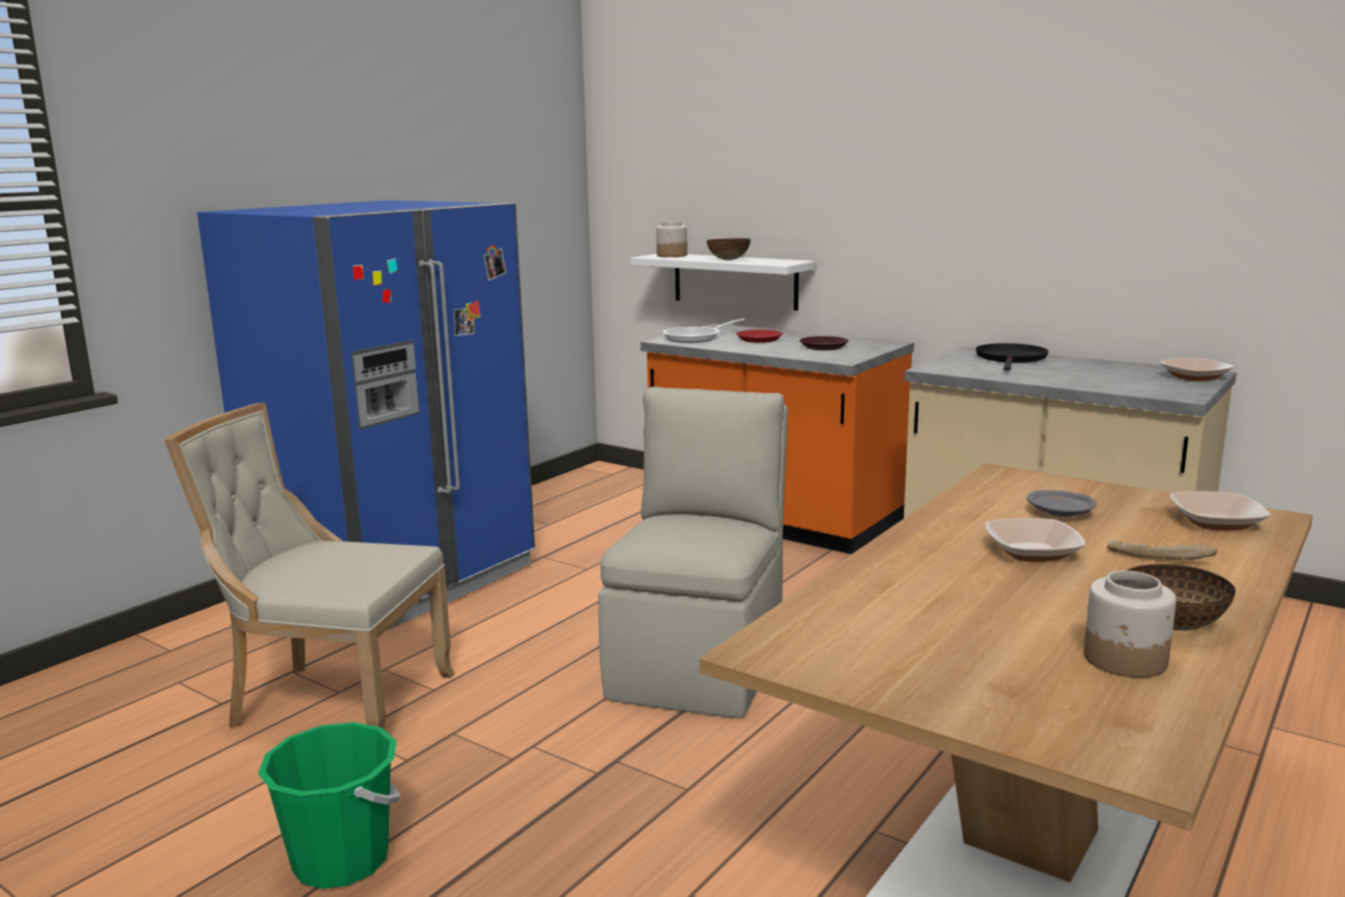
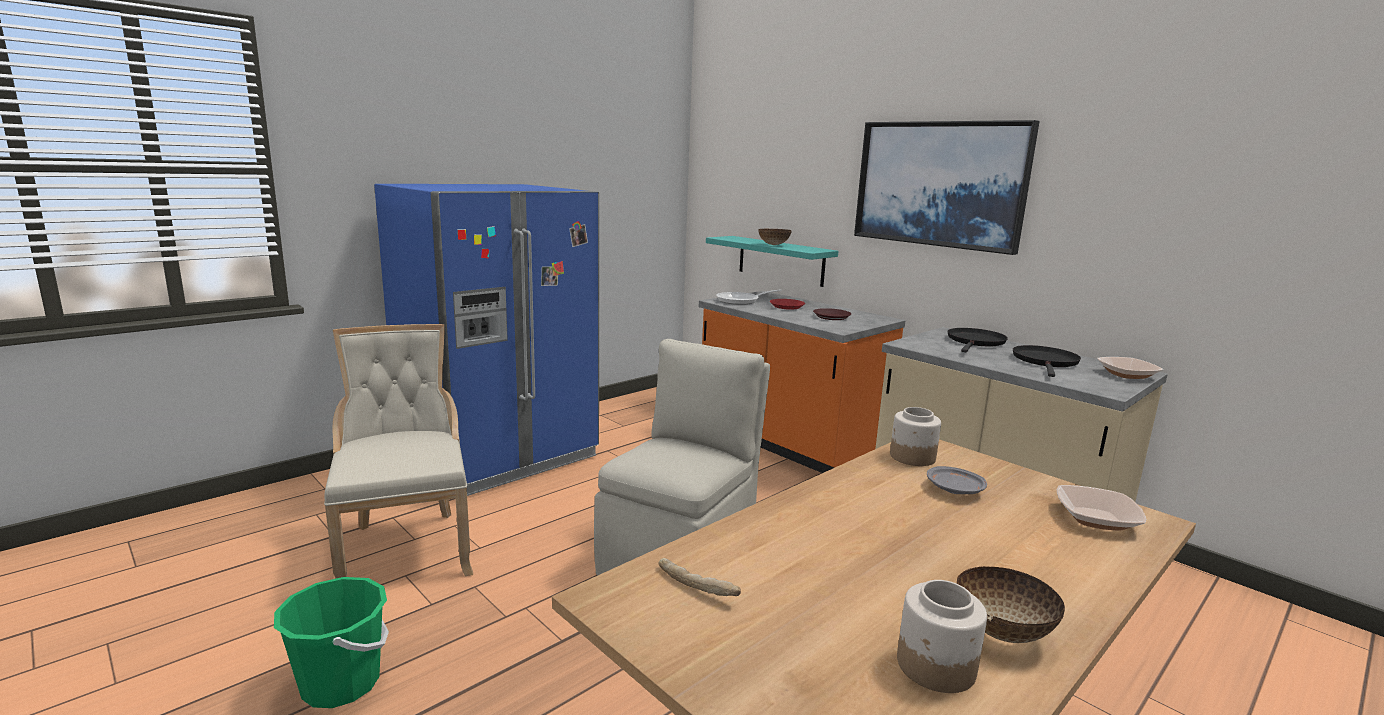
camera: 10 degrees right, 0 degrees up
(333, 703) = (406, 548): beige chair -> beige chair turned 45 degrees clockwise
(671, 255) = (736, 238): jar -> jar (912, 457)
(735, 281) = (780, 260): white shelf -> turquoise shelf
(943, 166) = (939, 184): none -> picture
(1032, 552) = (908, 527): bowl -> none
(1101, 372) = (1045, 362): none -> black frying pan
(1159, 558) = (1024, 551): bread -> bread (697, 586)

